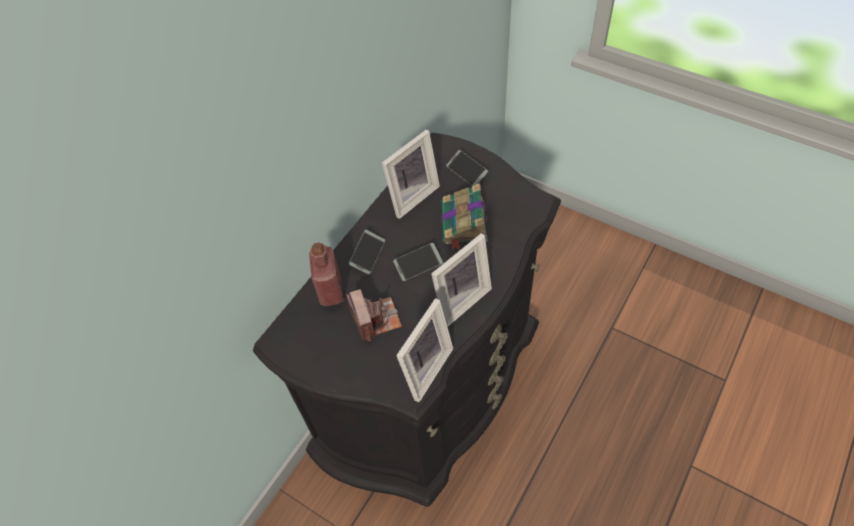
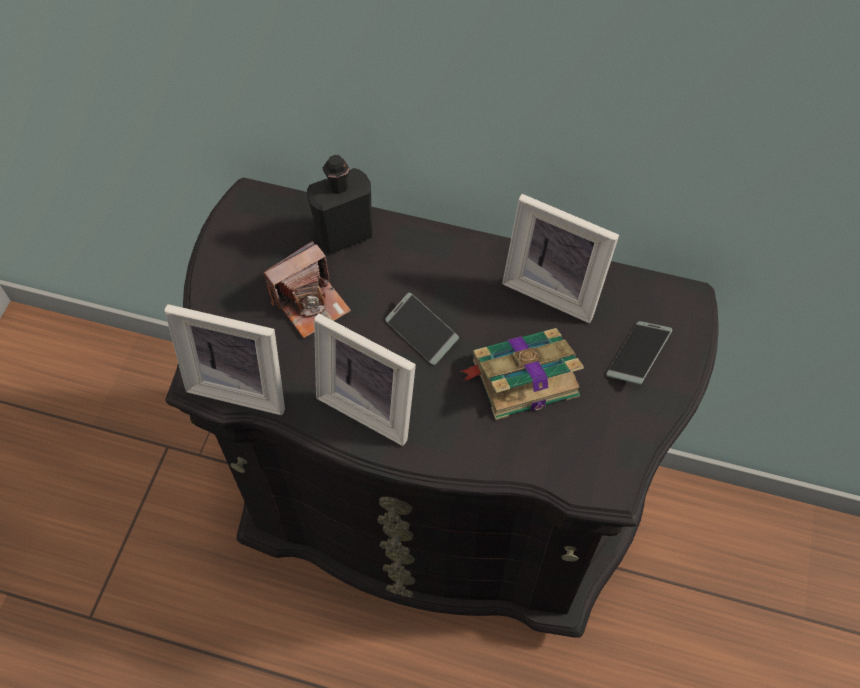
camera: 70 degrees right, 5 degrees up
(331, 291) = (344, 235): red bottle -> black bottle
(368, 254) = (421, 262): phone -> none

